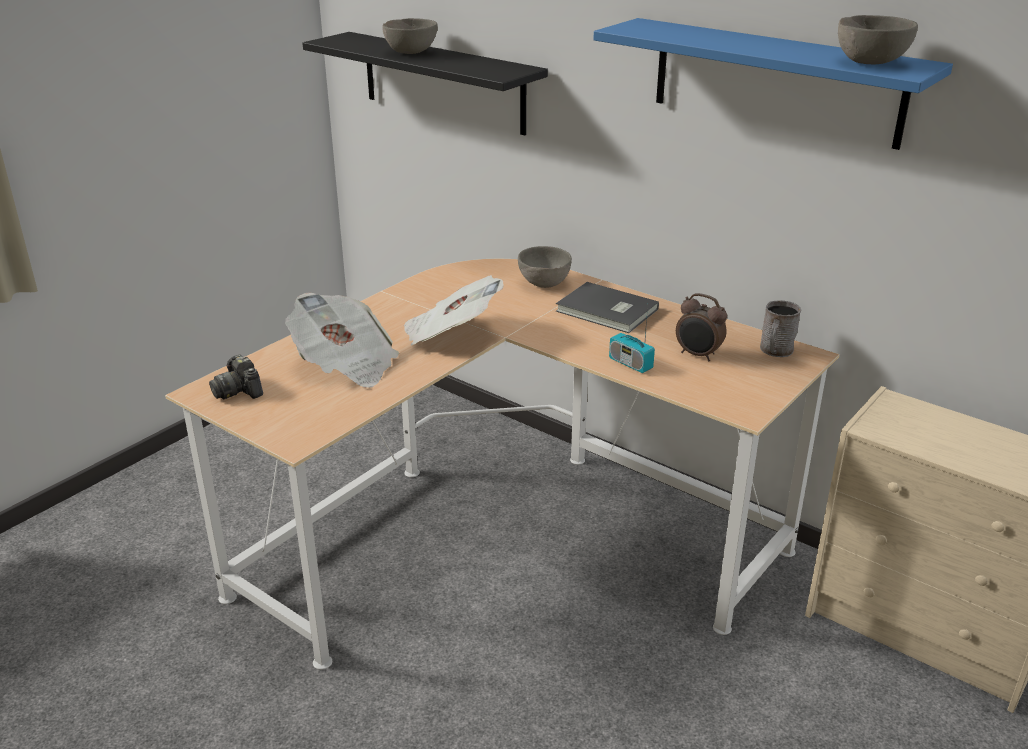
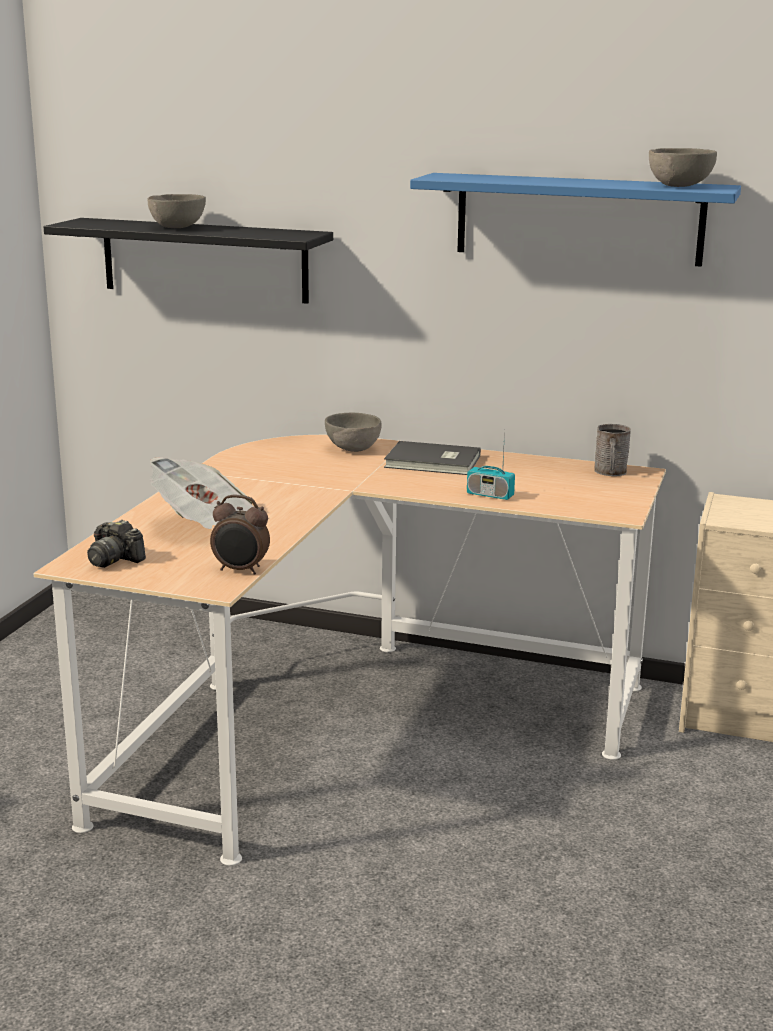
camera: 20 degrees left, 10 degrees down
(451, 334) = (296, 494): newspaper -> none
(698, 355) = (545, 482): alarm clock -> alarm clock (240, 570)

